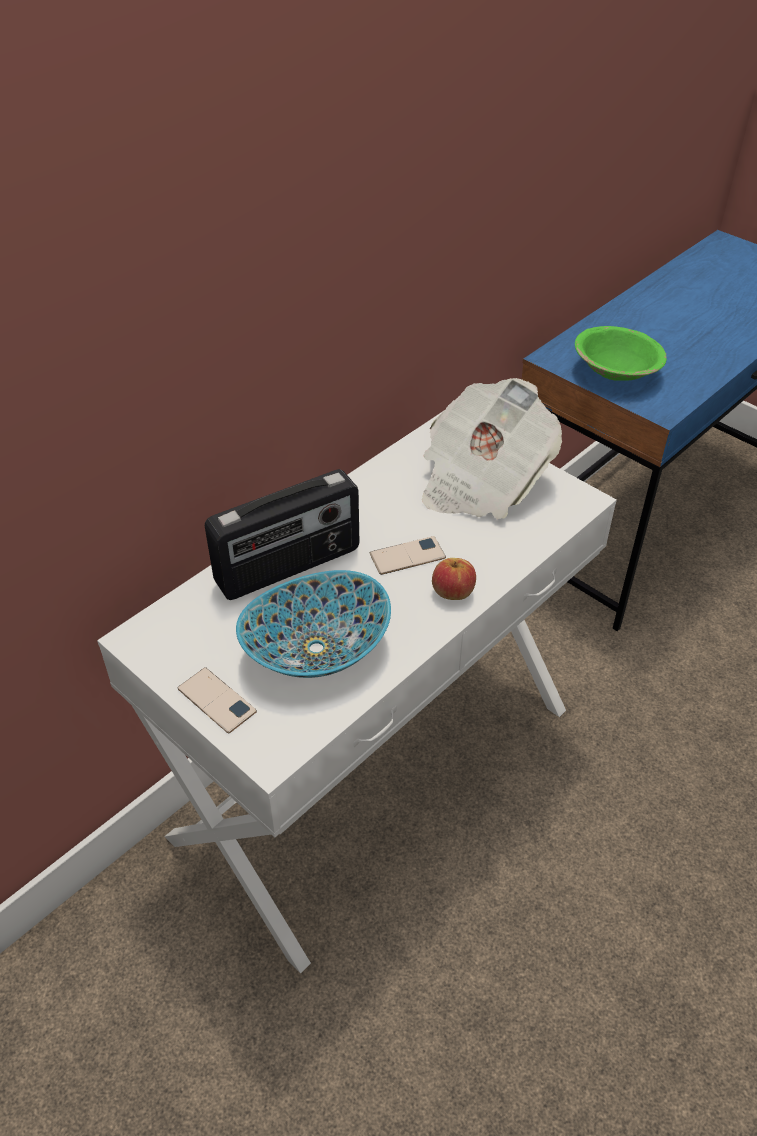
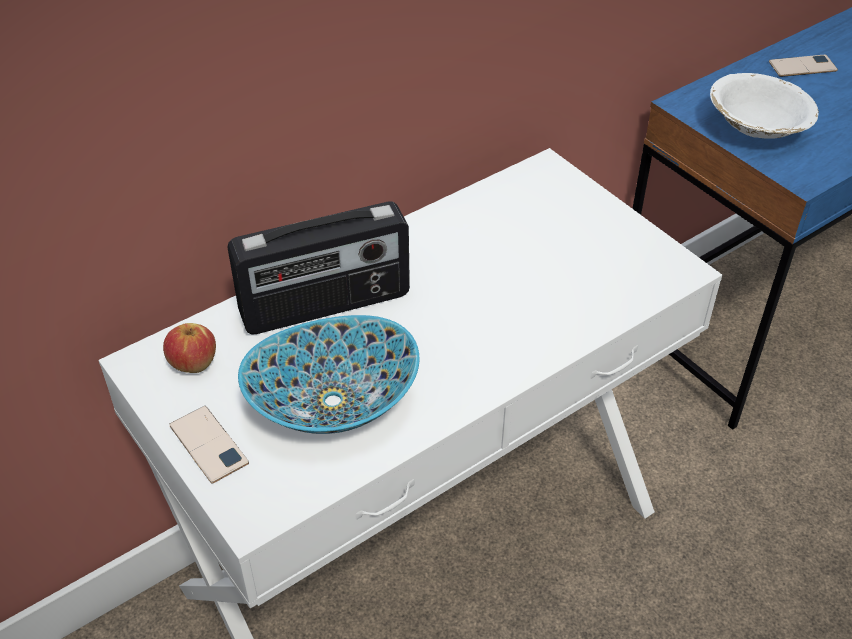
camera: 10 degrees right, 0 degrees up
(407, 556) = (462, 310): phone -> phone (802, 66)
(452, 591) = (503, 357): apple -> apple (193, 362)
(481, 480) = (568, 234): newspaper -> none
(616, 372) = (757, 128): green bowl -> white bowl

